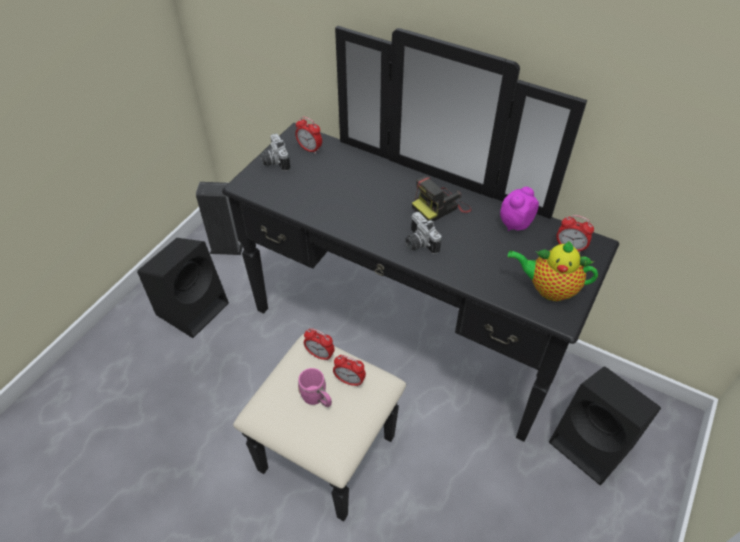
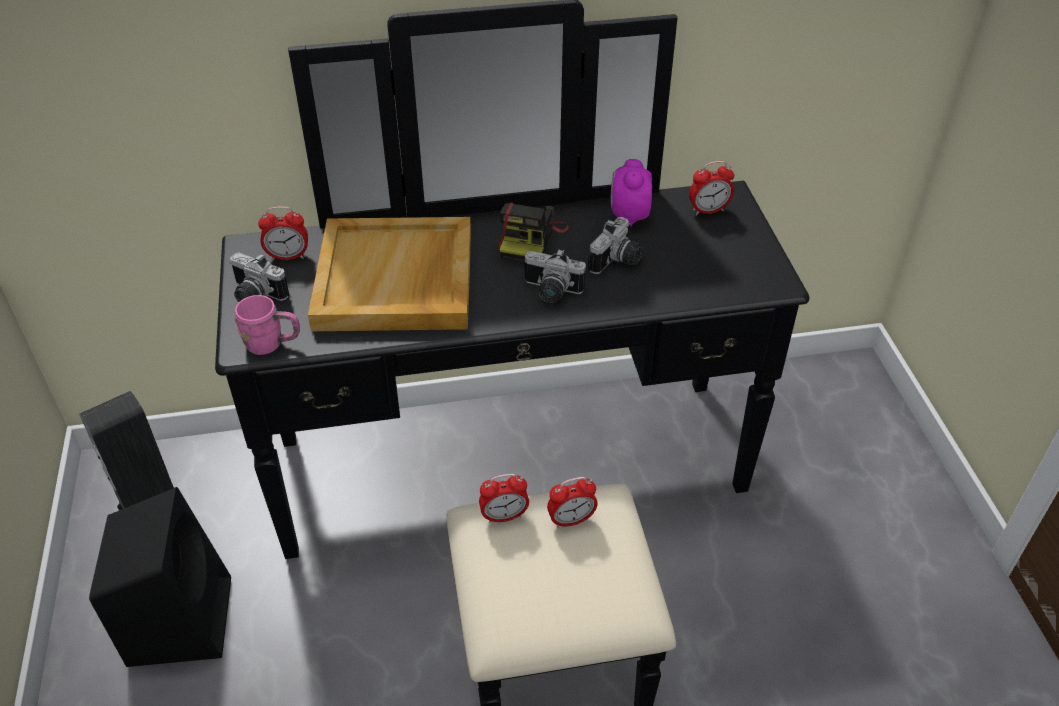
camera: 40 degrees left, 5 degrees down
(317, 399) = (556, 566): pink mug -> pink mug (272, 344)
(346, 190) = (396, 280): none -> beige tray
(476, 247) = (618, 261): none -> camera
(548, 289) = (733, 262): teapot -> none
(593, 445) = (812, 447): black speaker -> none

